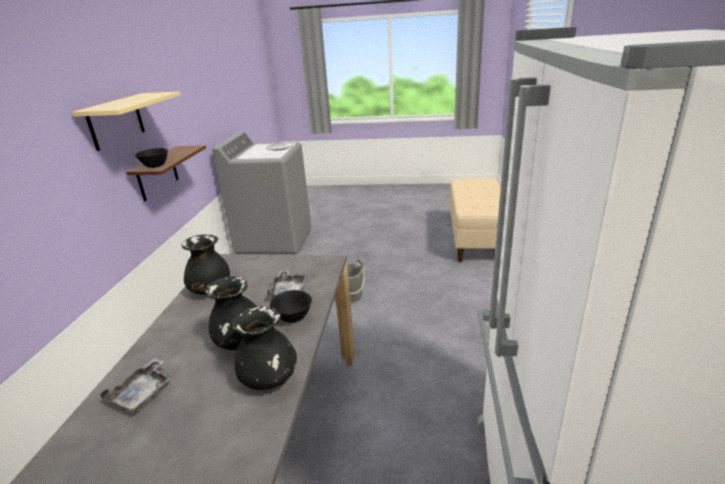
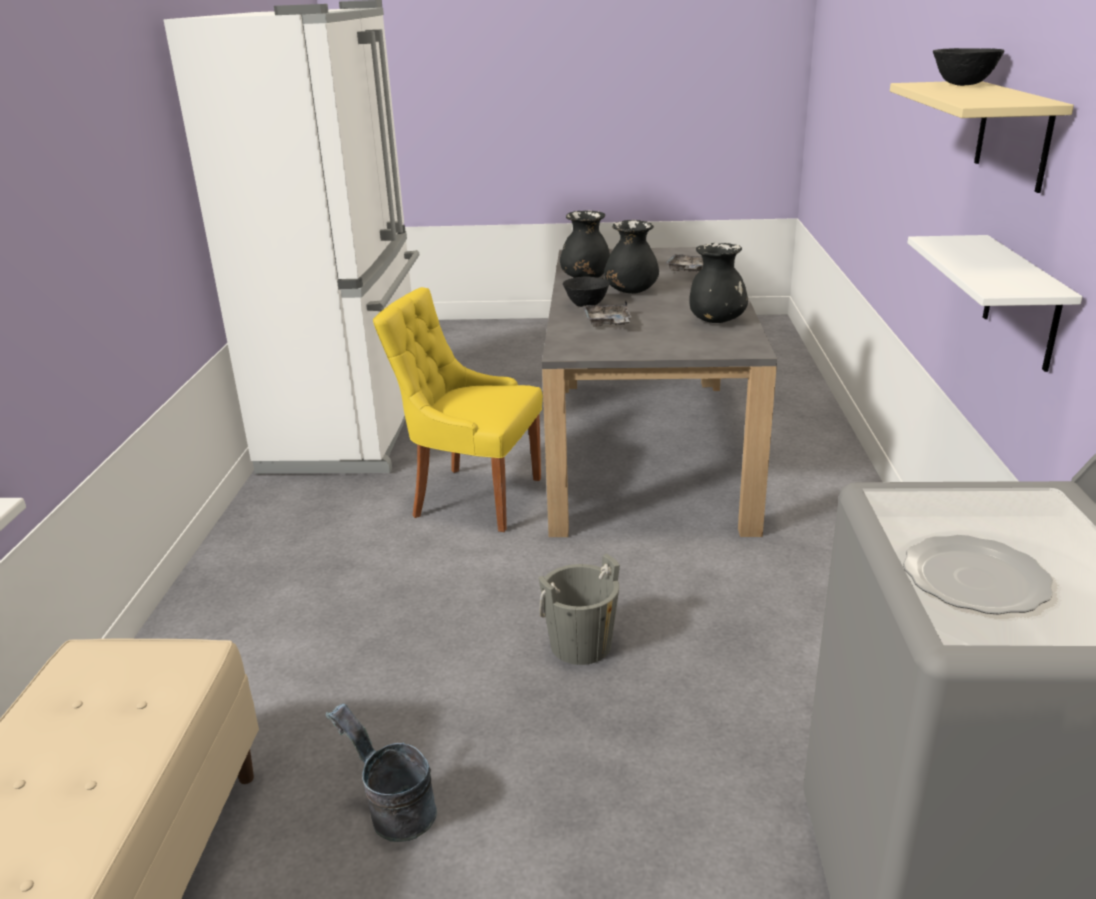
camera: 175 degrees right, 0 degrees up
(155, 167) = (946, 242): black bowl -> black bowl (962, 85)
(157, 174) = (1022, 303): brown shelf -> white shelf
(404, 390) = (472, 497): none -> yellow chair
(411, 255) = (393, 812): none -> grey bucket

